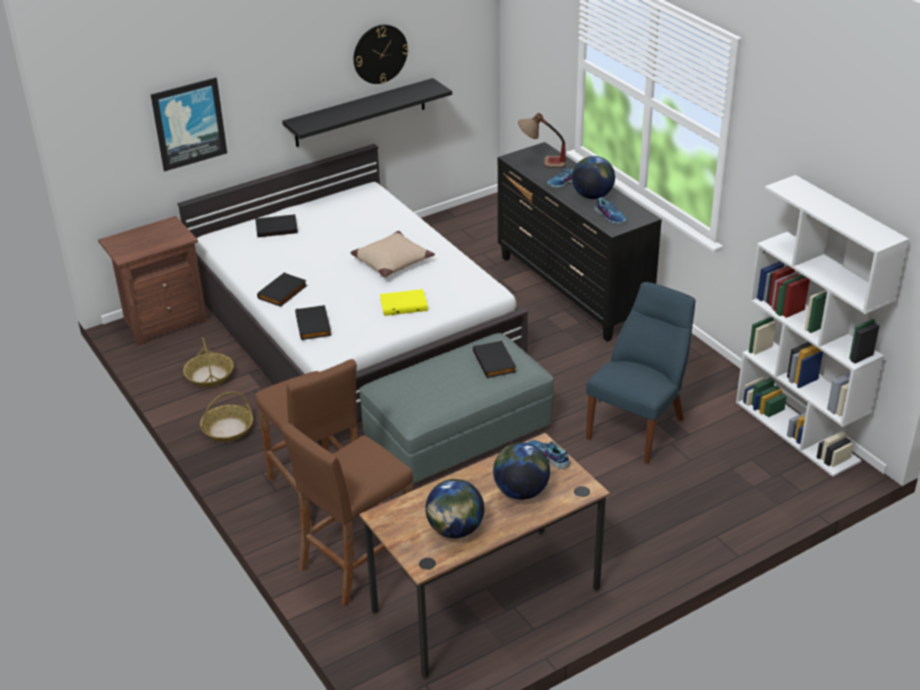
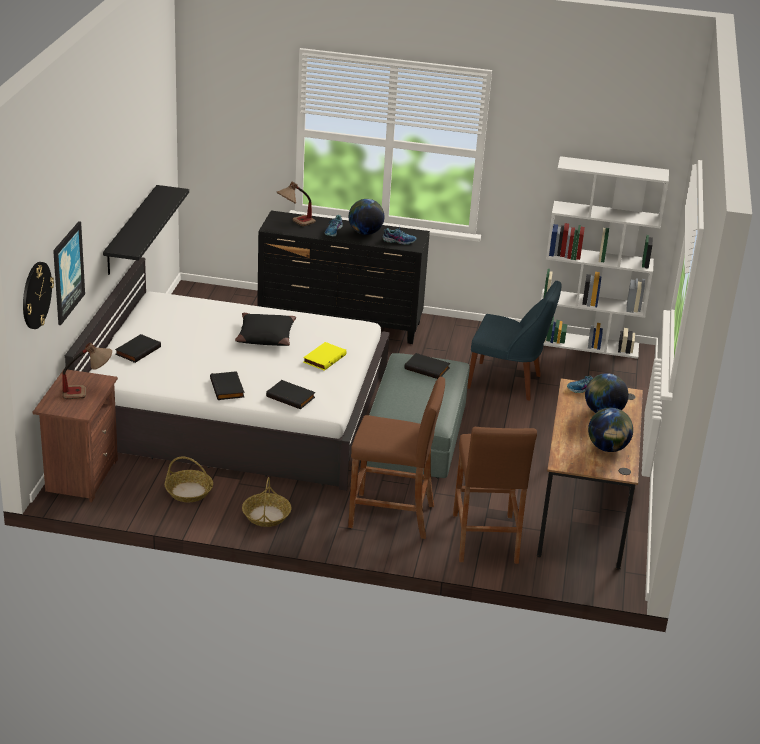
camera: 50 degrees left, 5 degrees down
(156, 242) = (88, 392): none -> table lamp
(380, 54) = (137, 171): wall clock -> wall clock (36, 295)
(392, 261) = (265, 336): beige pillow -> black pillow
(638, 426) = (508, 382): blue chair -> blue chair turned 120 degrees clockwise

